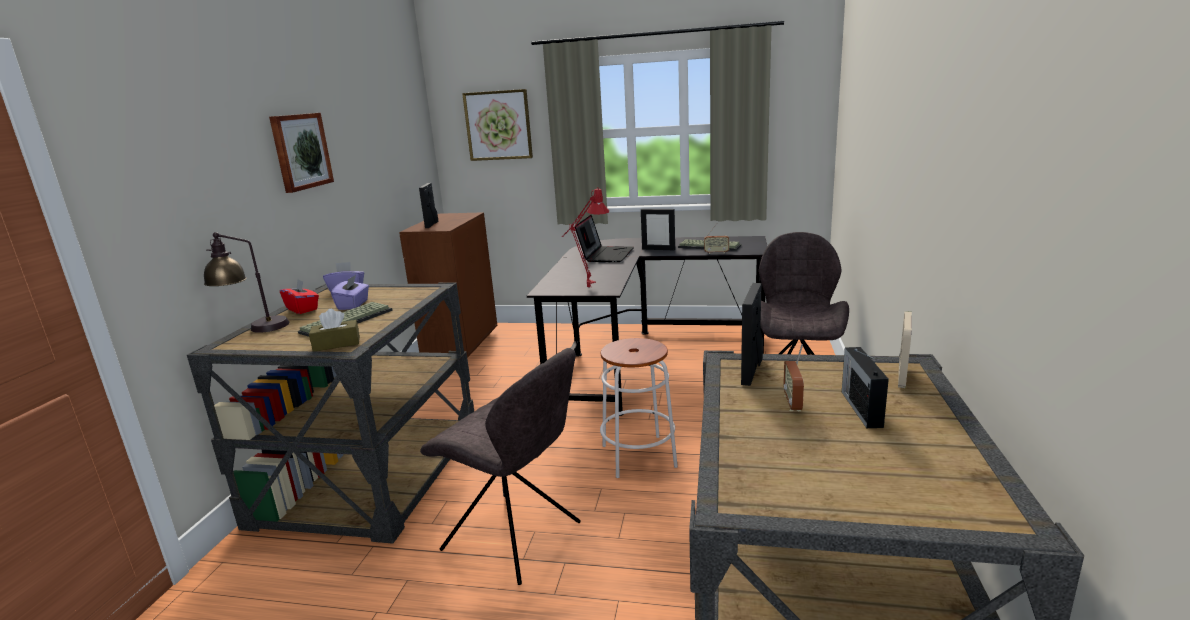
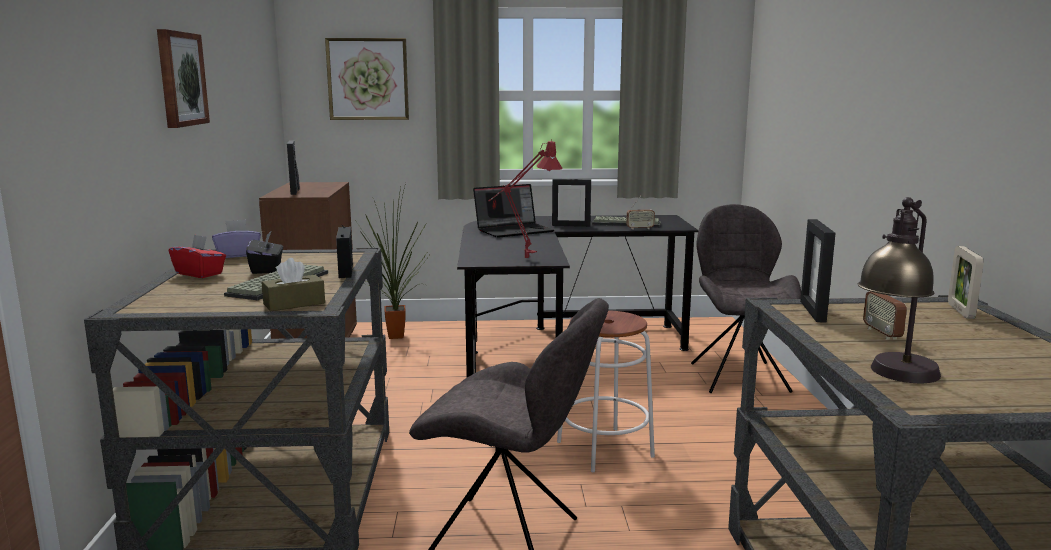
camera: 15 degrees left, 5 degrees down
(254, 329) = (154, 293): table lamp -> table lamp (894, 378)
(353, 305) = (267, 269): purple tissue box -> black tissue box
(524, 338) = (395, 337): none -> potted plant
(605, 255) = (514, 230): laptop -> laptop turned 60 degrees clockwise
(861, 408) = (950, 334): radio -> radio (346, 270)

